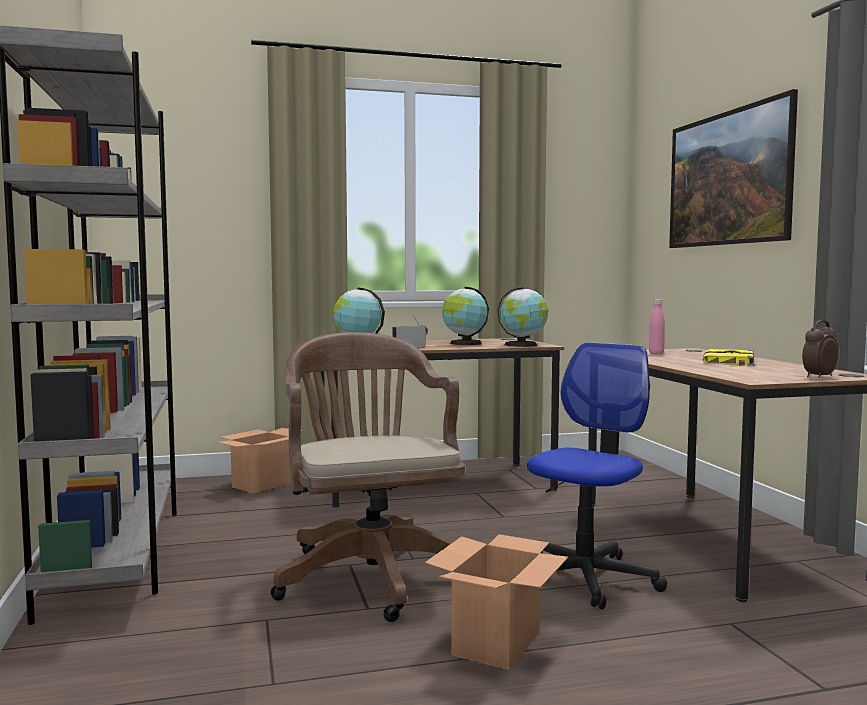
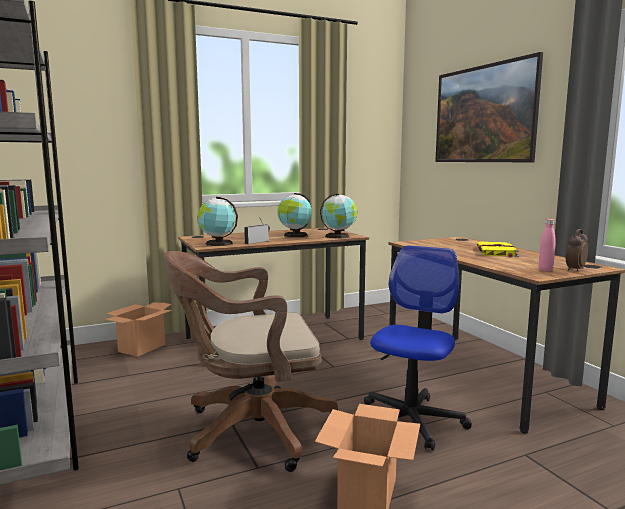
camera: 10 degrees left, 5 degrees up
(370, 573) = (250, 430): brown office chair -> brown office chair turned 75 degrees counterclockwise
(656, 354) = (440, 244): pink bottle -> pink bottle (545, 270)

